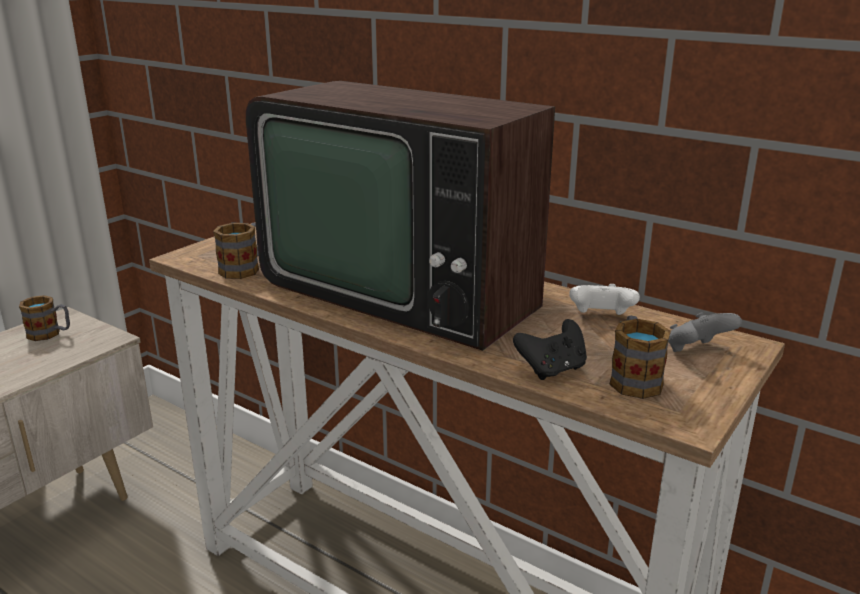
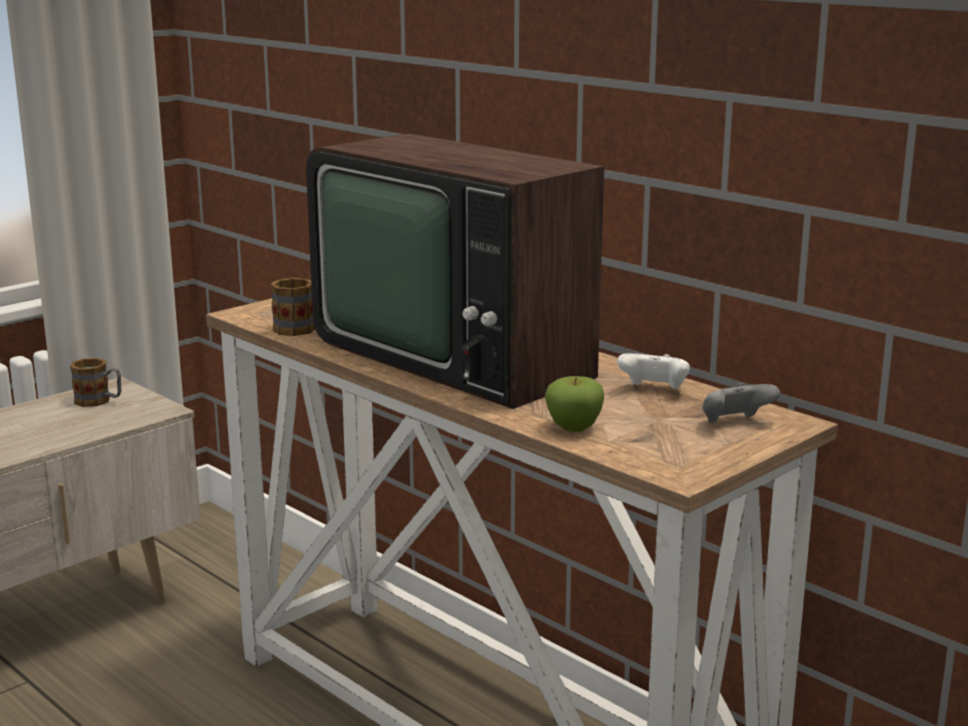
camera: 10 degrees right, 5 degrees down
(552, 370) = (574, 428): black game controller -> apple
(633, 378) = (652, 439): mug -> none

